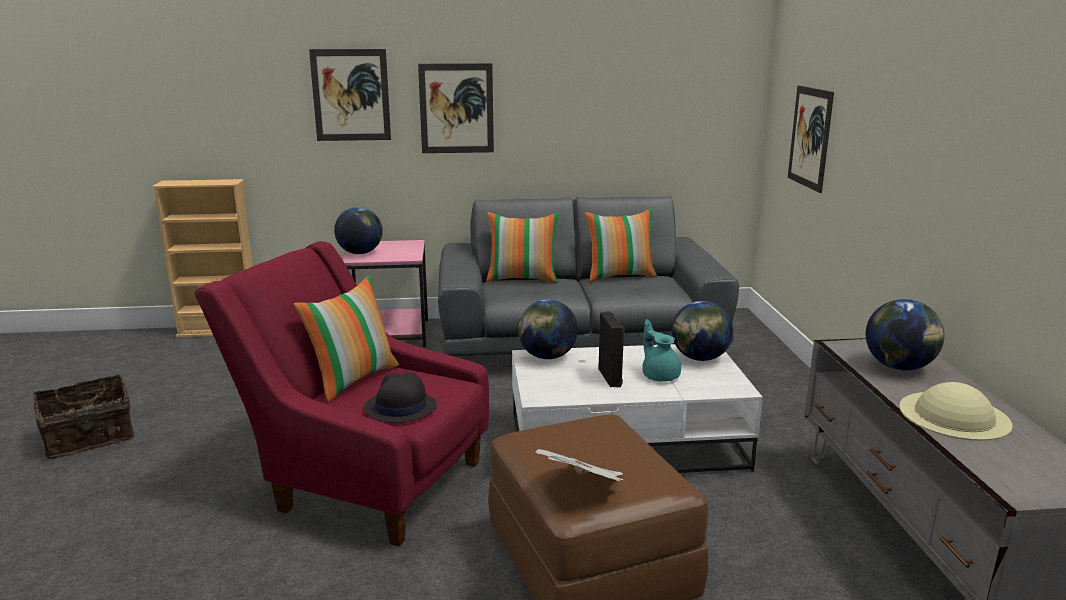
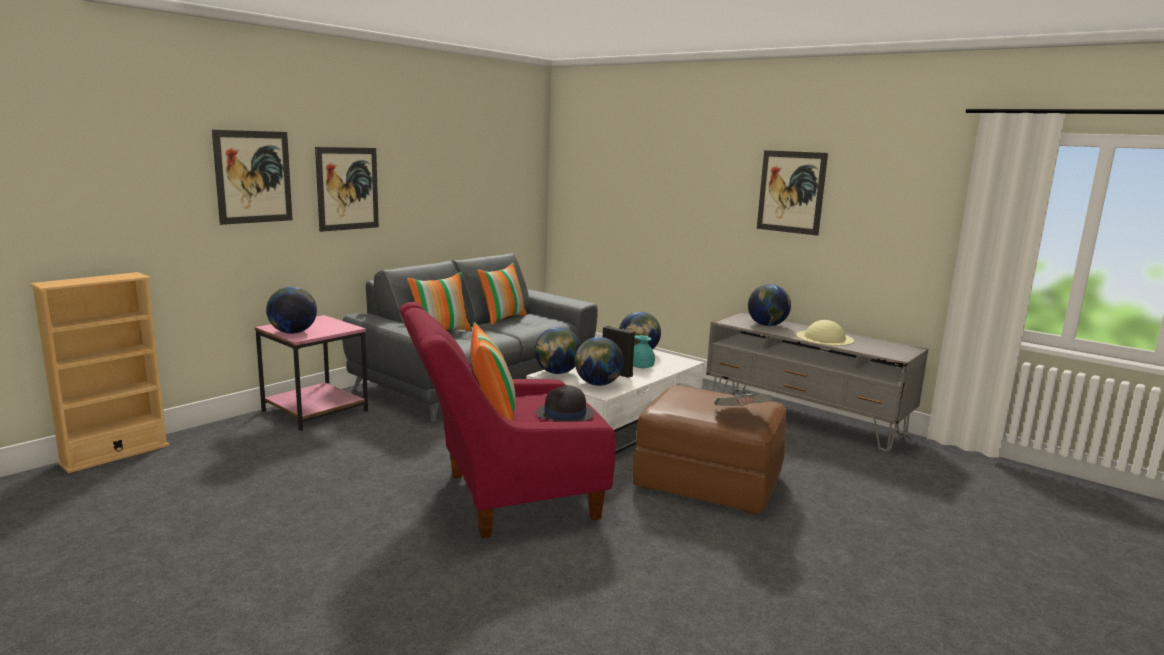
camera: 45 degrees left, 5 degrees down
(89, 438) = (174, 571): basket -> none
(557, 384) = (597, 384): none -> globe
(810, 137) = (610, 201): picture -> picture (791, 192)

